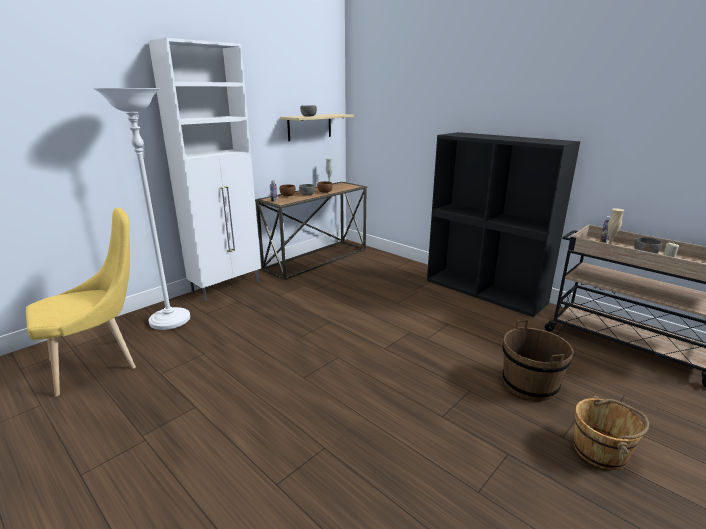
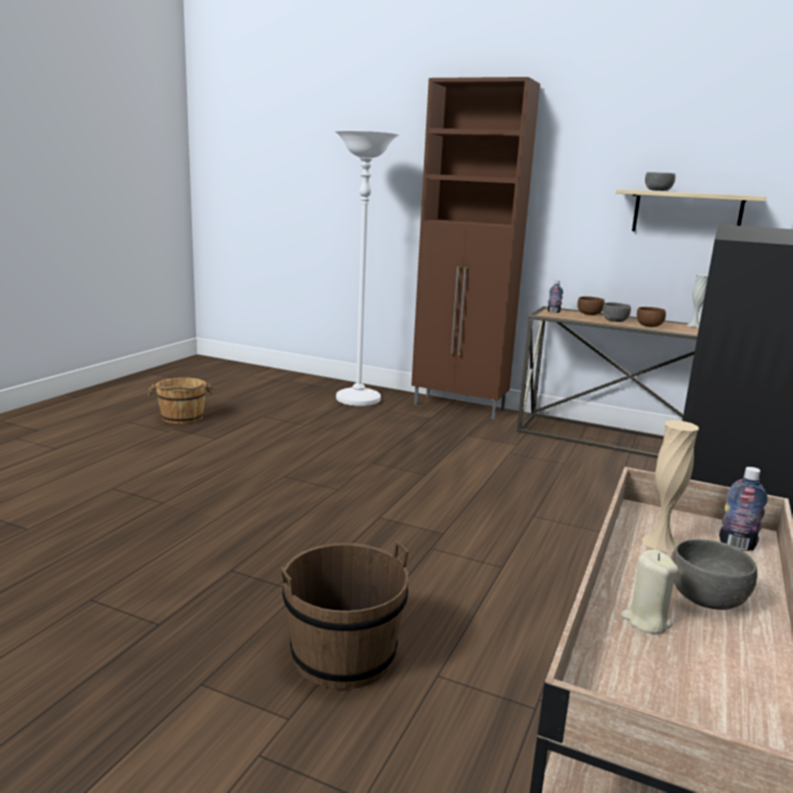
camera: 70 degrees right, 5 degrees down
(100, 363) = (269, 394): yellow chair -> none
(227, 287) = (460, 407): white cabinet -> brown cabinet
(600, 451) = (169, 726): brown bucket -> brown bucket (182, 418)

